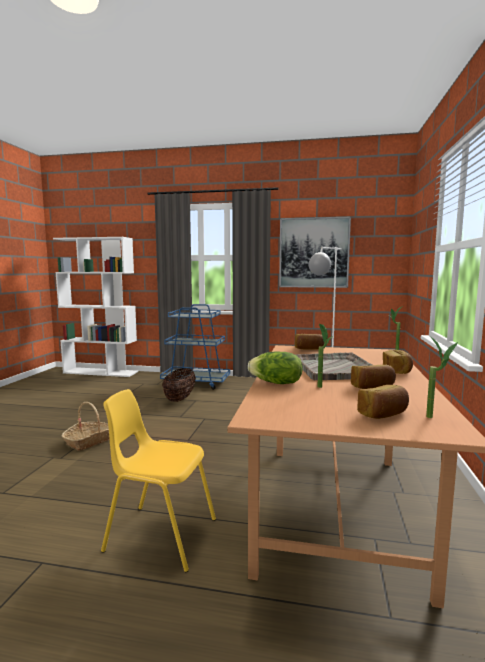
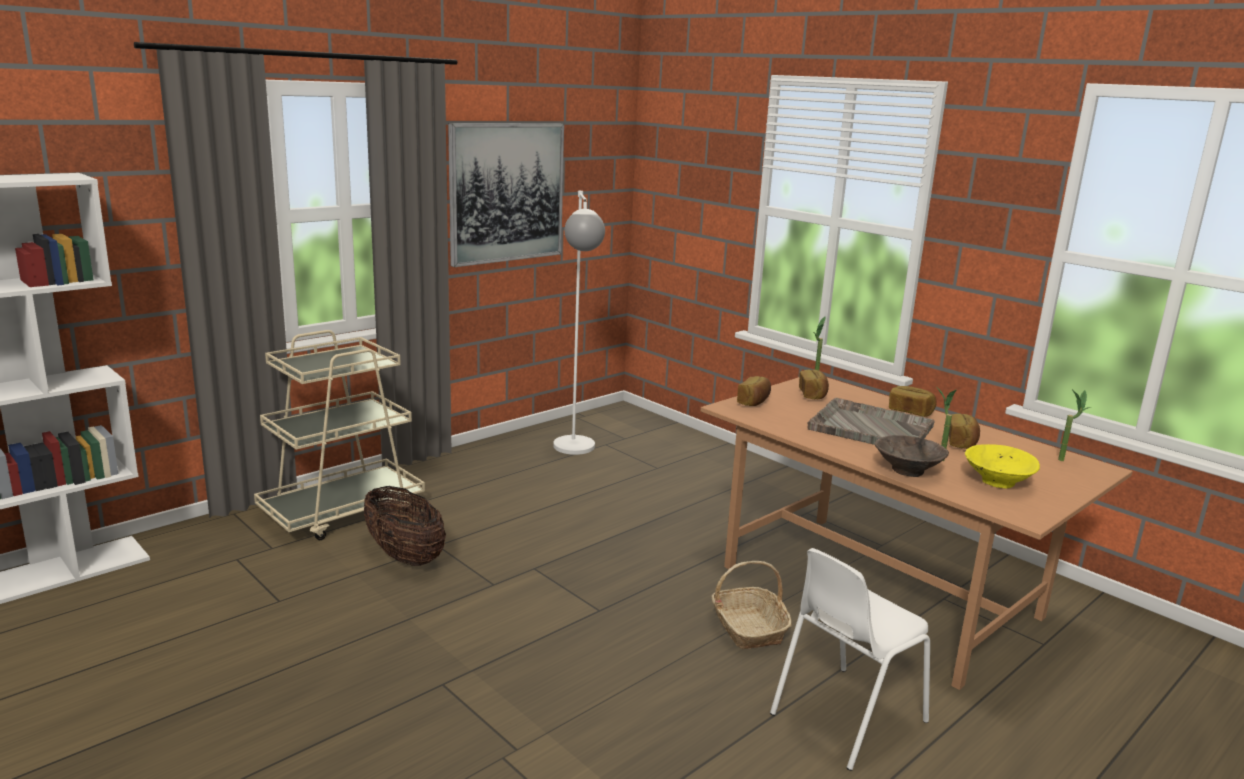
camera: 55 degrees left, 10 degrees up
(90, 441) = (479, 701): basket -> basket (747, 627)
(160, 535) = (845, 717): yellow chair -> white chair
(196, 383) = (343, 511): blue cart -> beige cart
(276, 383) = (909, 471): lettuce -> brown bowl
(314, 403) = (997, 481): none -> yellow bowl
(383, 414) = (1045, 470): bread -> bread (813, 395)

